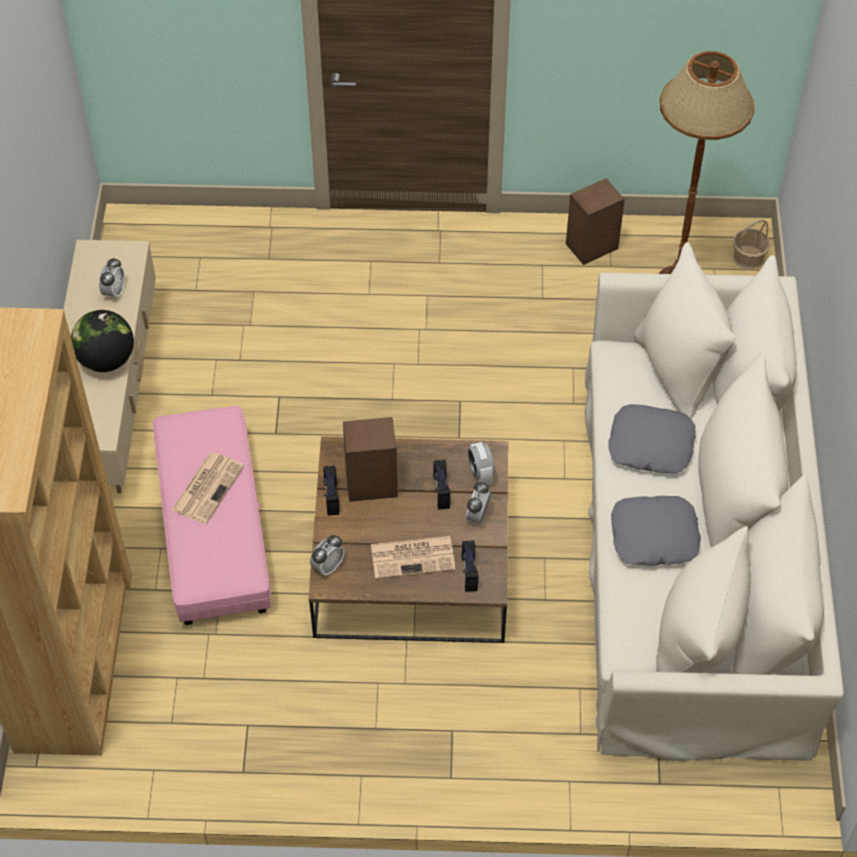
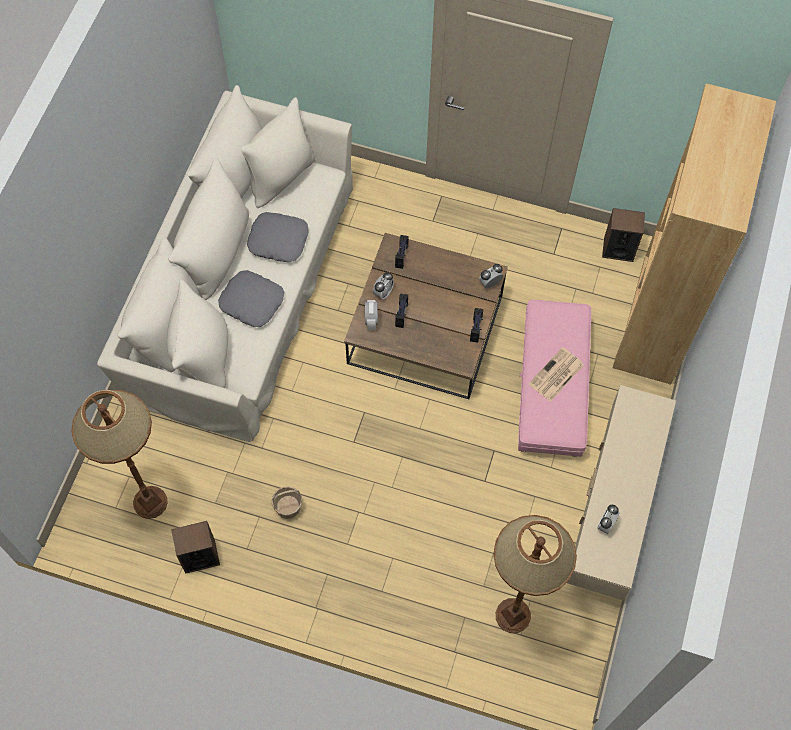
camera: 165 degrees left, 10 degrees up
(106, 360) = (618, 462): globe -> none
(213, 272) = (512, 615): none -> brown floor lamp
(371, 484) = (446, 332): speaker -> speaker (618, 249)
(414, 557) = (433, 276): newspaper -> none
(748, 258) = (84, 510): basket -> basket (288, 507)

